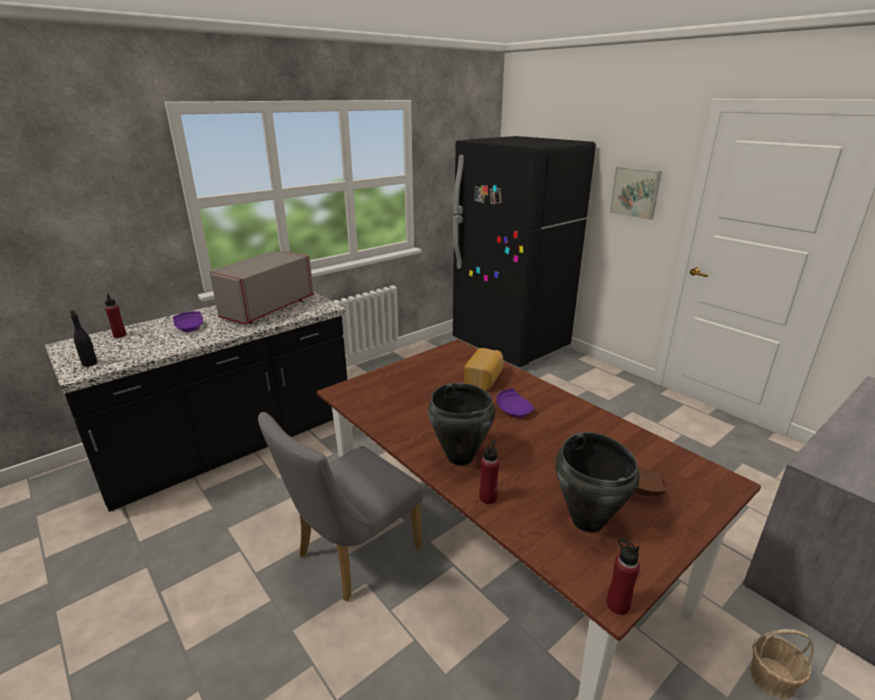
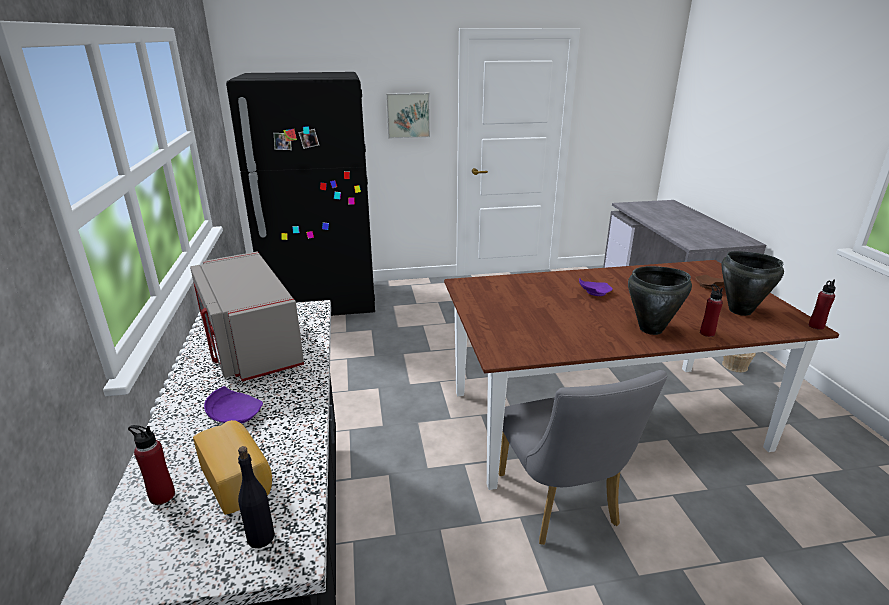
camera: 60 degrees left, 0 degrees up
(484, 379) = (535, 289): bread -> bread (238, 479)

